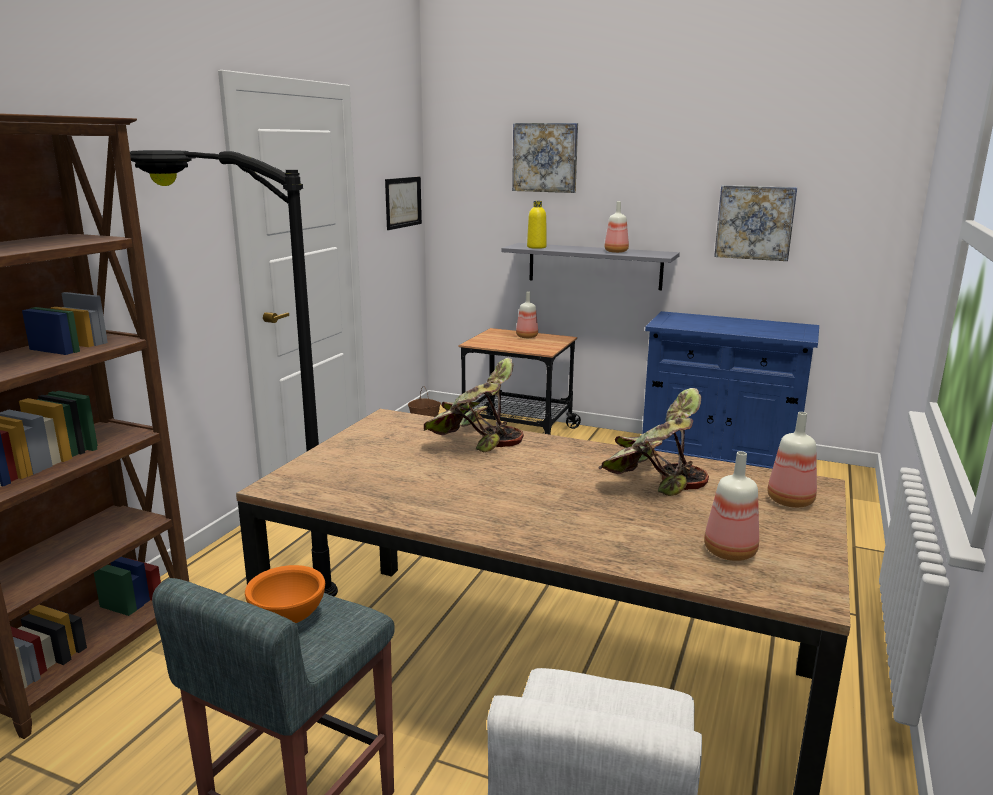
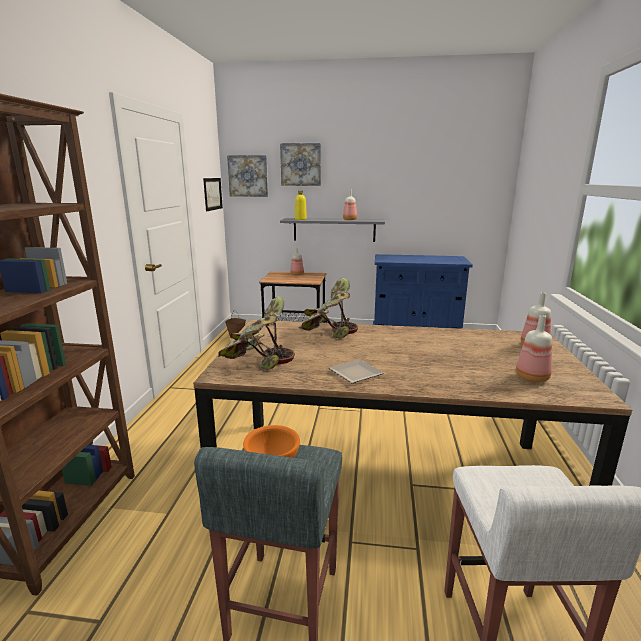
camera: 15 degrees left, 0 degrees up
(244, 581) = (162, 448): black floor lamp -> none
(459, 510) = (355, 374): none -> plate
(652, 481) = (452, 344): potted plant -> potted plant (257, 361)
(754, 222) = (426, 200): picture -> picture (248, 176)

